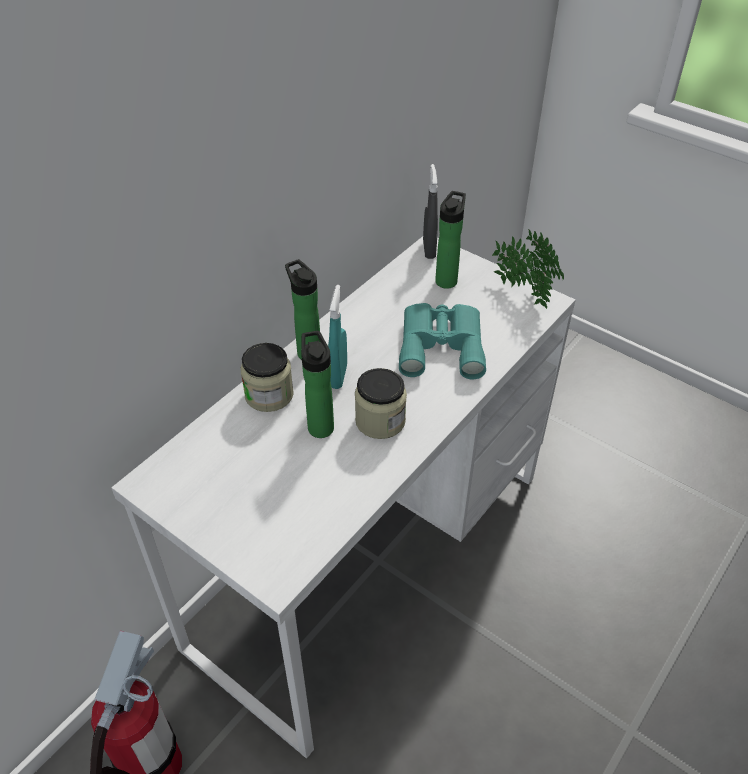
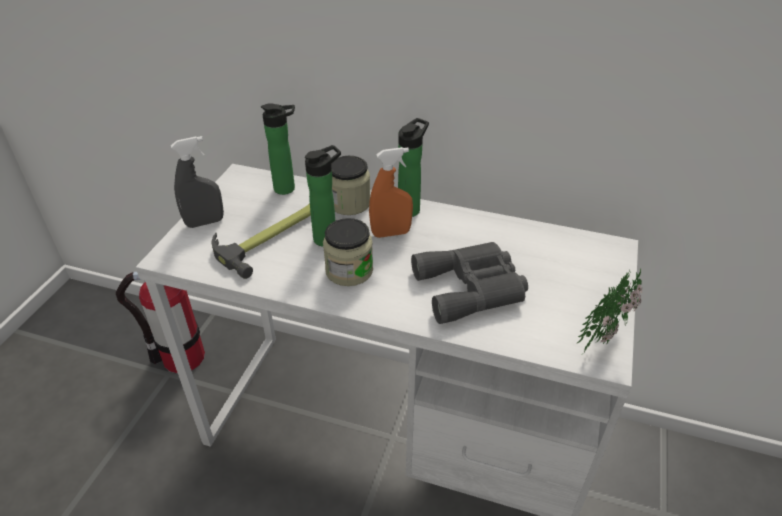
camera: 70 degrees right, 5 degrees down
(292, 471) = (273, 236): none -> hammer
(338, 376) = (391, 233): turquoise spray bottle -> orange spray bottle
(429, 250) = (610, 247): grey spray bottle -> grey spray bottle (205, 222)
(441, 344) = (472, 287): turquoise binoculars -> grey binoculars
(447, 279) = (574, 270): bottle -> bottle (288, 189)

